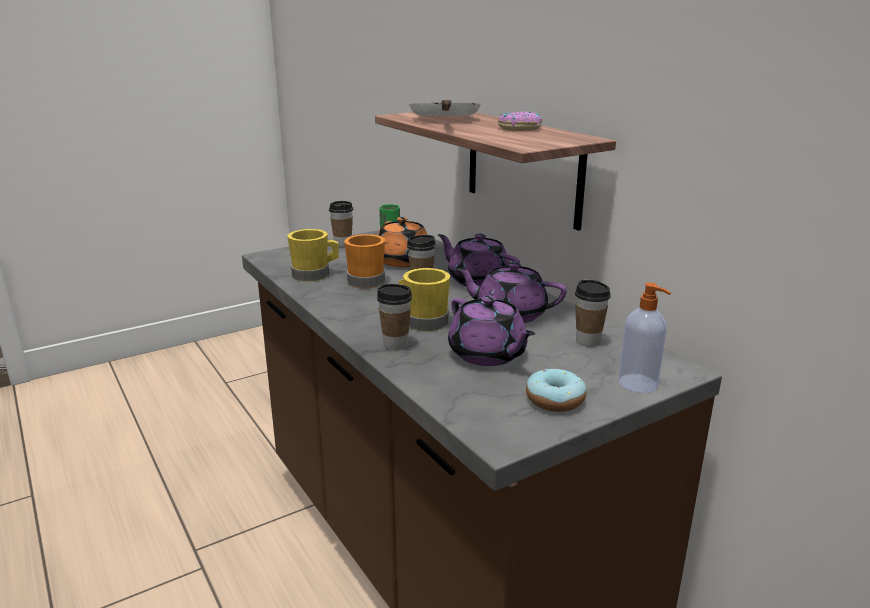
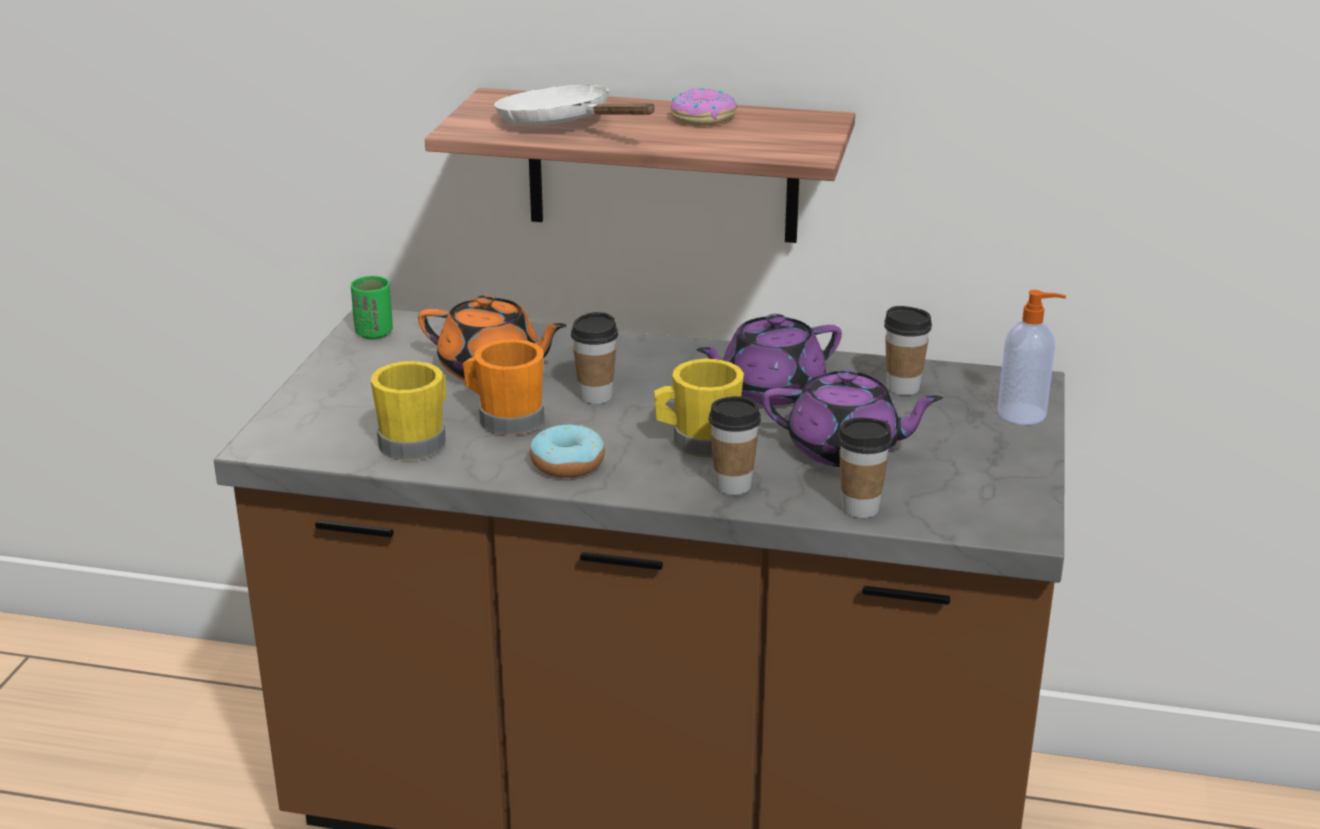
camera: 45 degrees left, 5 degrees up
(343, 244) = (338, 376): cup -> cup (860, 508)
(477, 280) = (644, 359): purple teapot -> none
(555, 400) = (991, 467): donut -> donut (567, 464)

